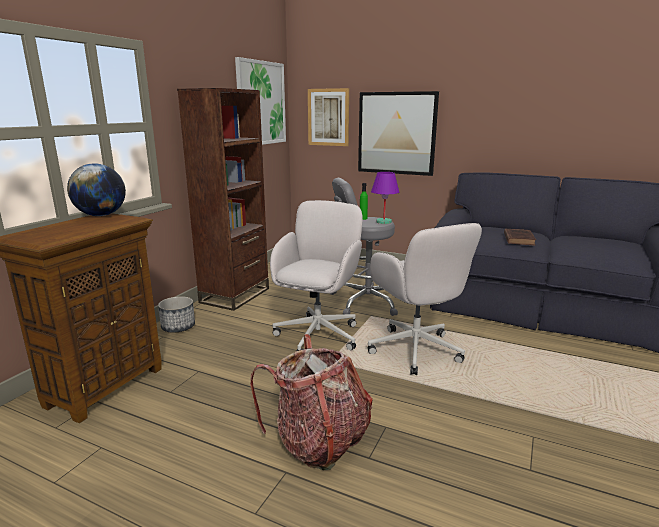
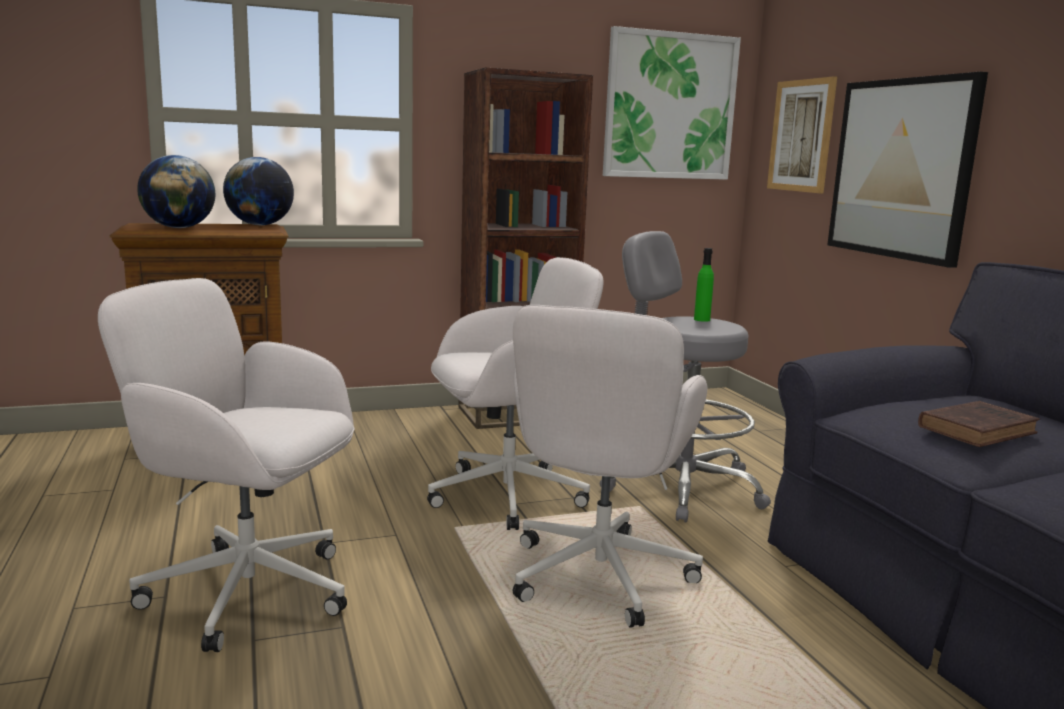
camera: 45 degrees right, 5 degrees down
(65, 231) = (179, 227): none -> globe
(178, 327) = (385, 422): planter -> none
(318, 441) = (250, 592): backpack -> white office chair
(383, 222) = (717, 330): purple table lamp -> none

